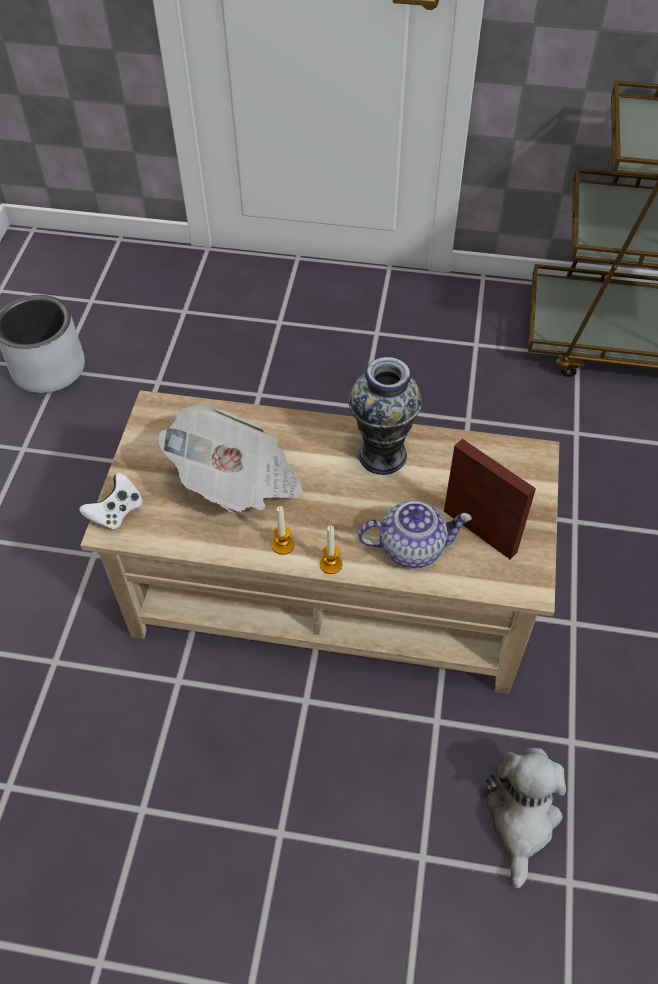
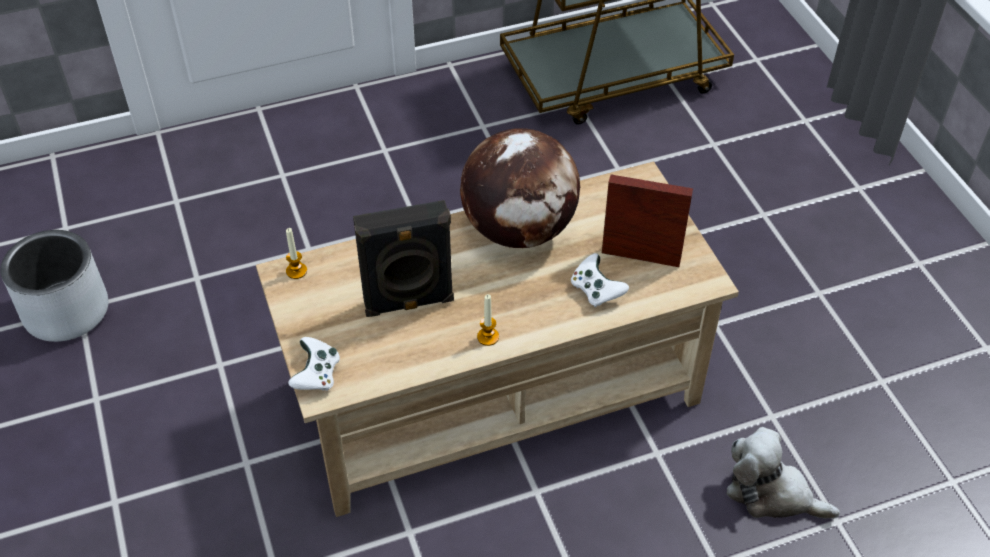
camera: 30 degrees left, 5 degrees down
(237, 481) = (409, 303): newspaper -> black speaker
(331, 564) = (539, 334): candle -> candle (296, 271)
(383, 455) = (520, 230): vase -> globe
(412, 547) = (596, 291): teapot -> white game controller
(521, 818) = (771, 493): plush toy -> plush toy turned 45 degrees counterclockwise

